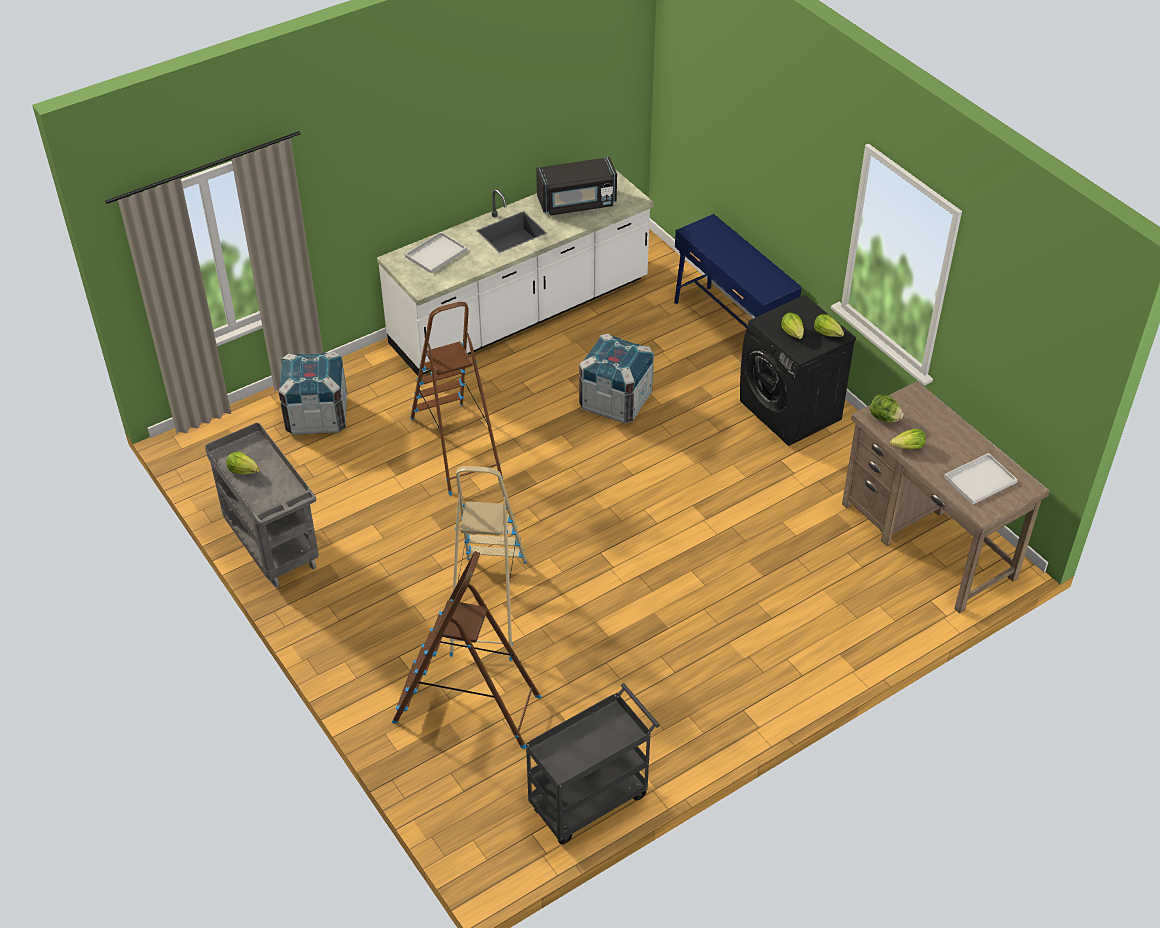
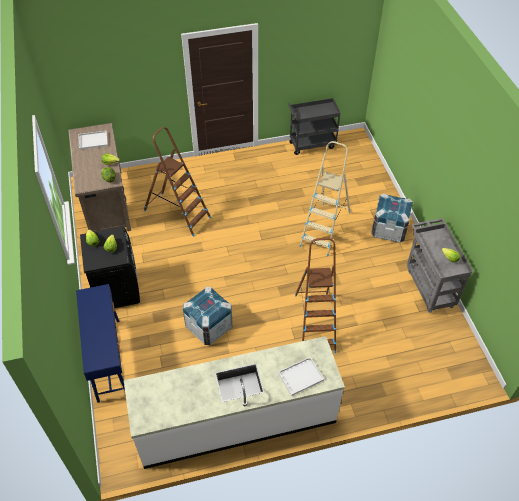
camera: 160 degrees left, 5 degrees up
(317, 416) = (394, 372): crate -> crate (389, 229)
(466, 709) = (349, 189): brown step ladder -> brown step ladder (177, 214)
(577, 203) = (178, 397): black microwave -> none

